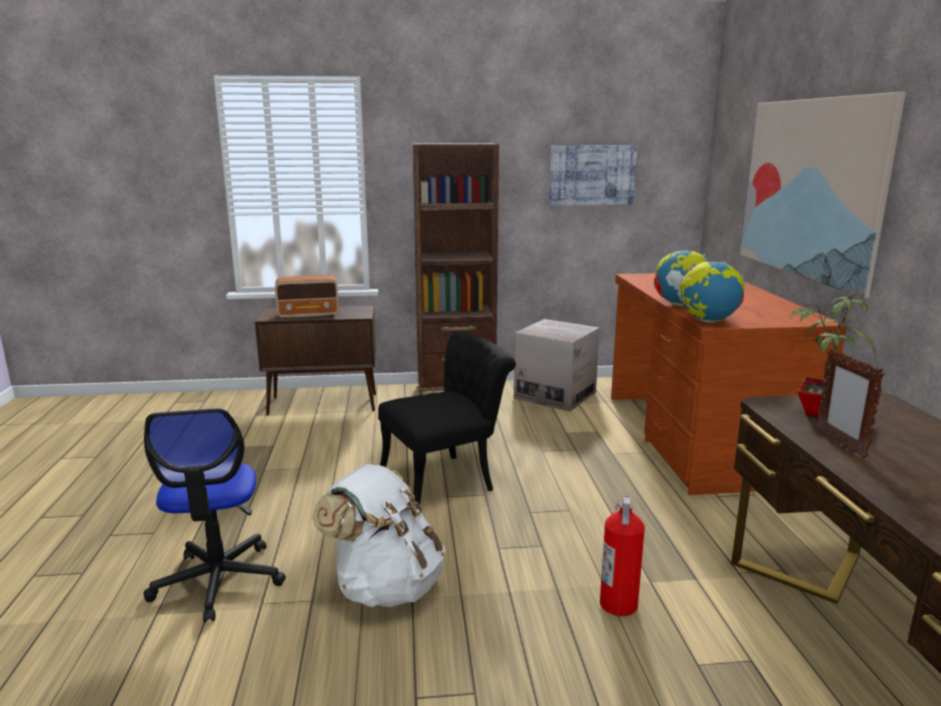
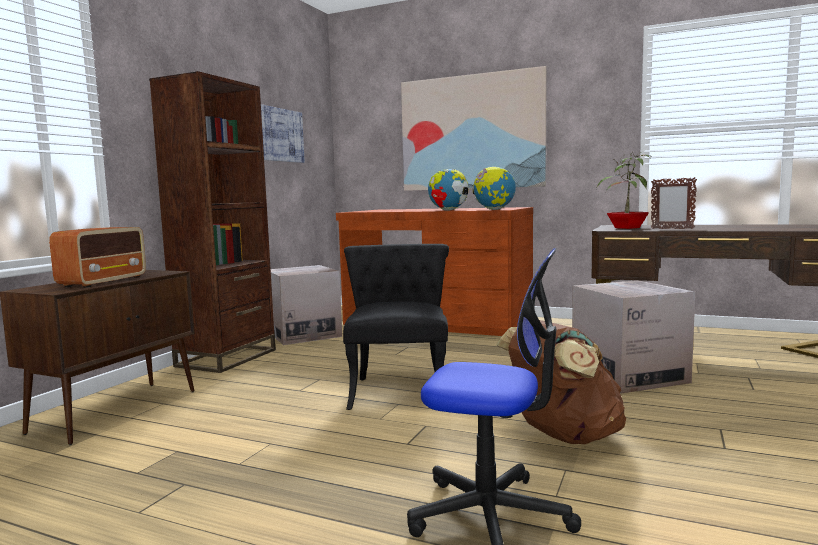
camera: 60 degrees left, 10 degrees down
(385, 586) = (562, 436): white backpack -> brown backpack
(619, 604) = (629, 375): fire extinguisher -> cardboard box

